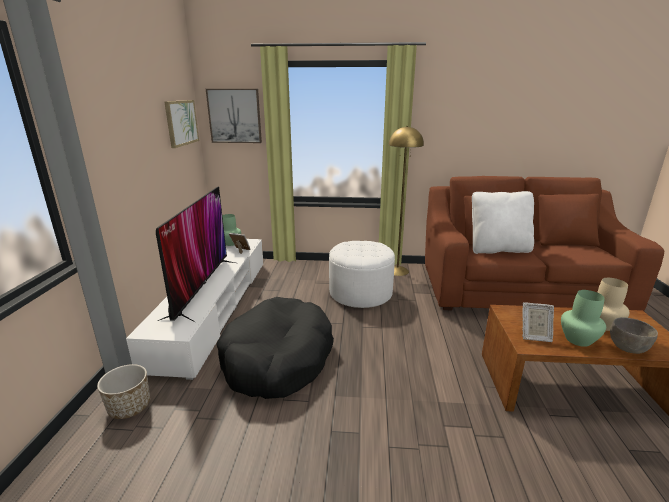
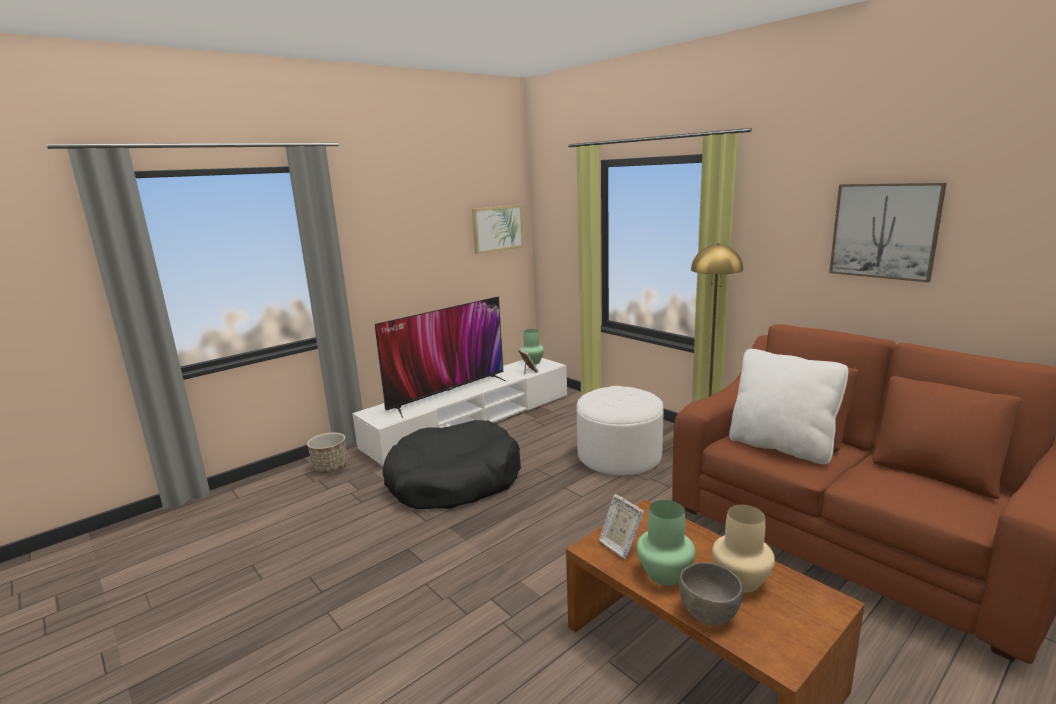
camera: 45 degrees right, 5 degrees down
(234, 116) = (559, 221): picture -> picture (884, 231)

